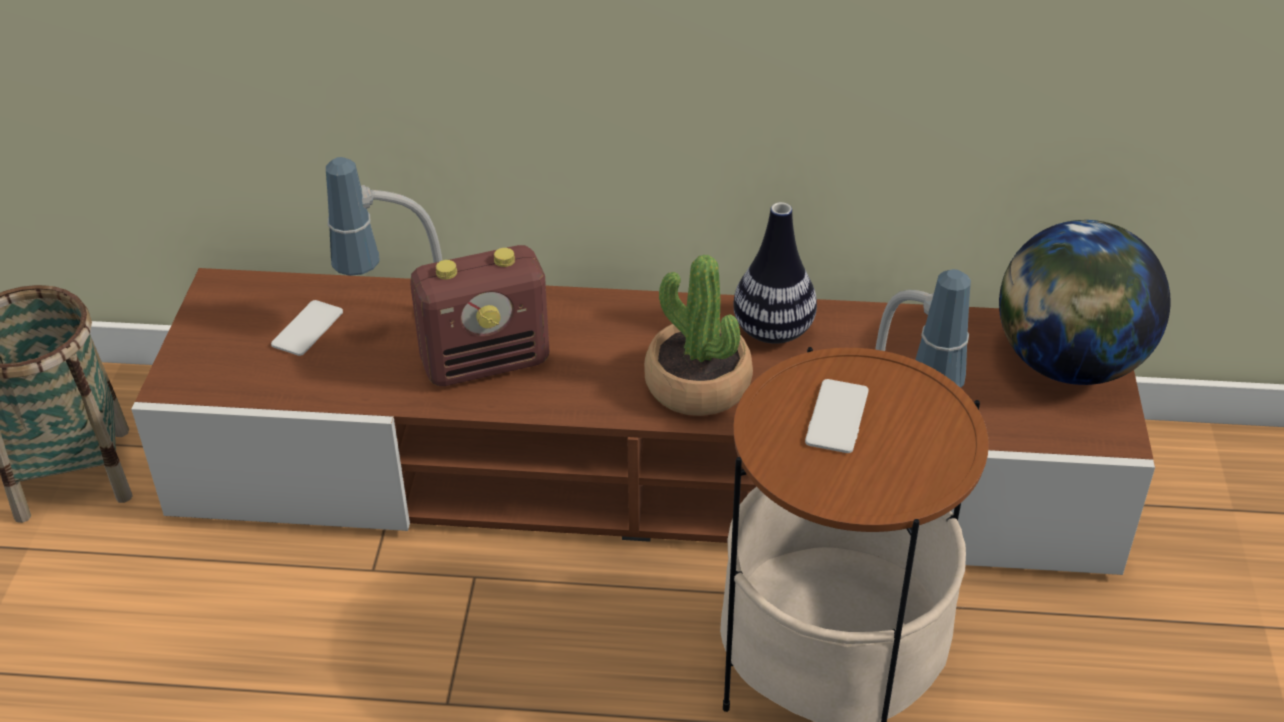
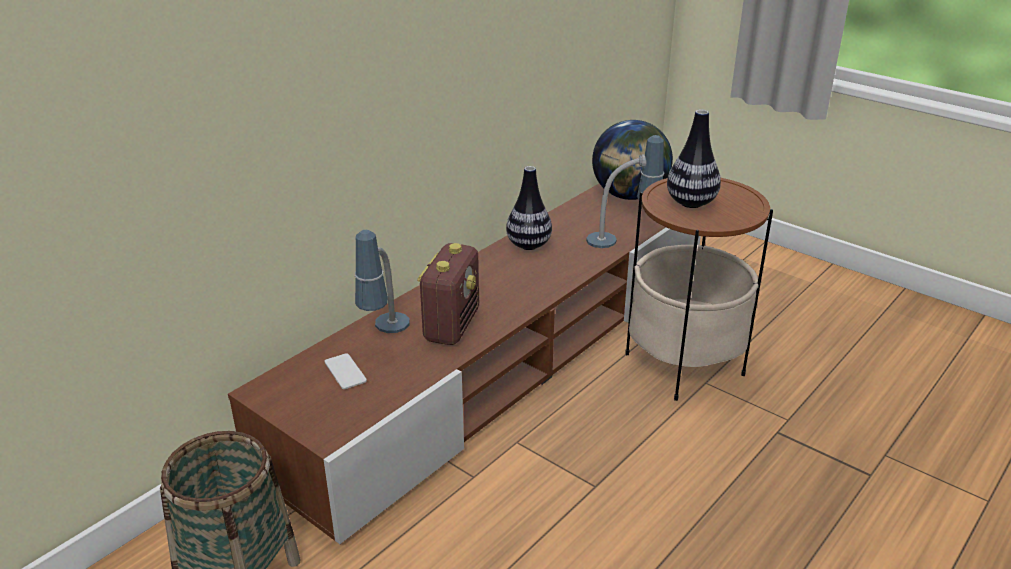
camera: 55 degrees left, 10 degrees down
(697, 385) = (541, 276): potted plant -> none
(837, 417) = (691, 203): phone -> vase

